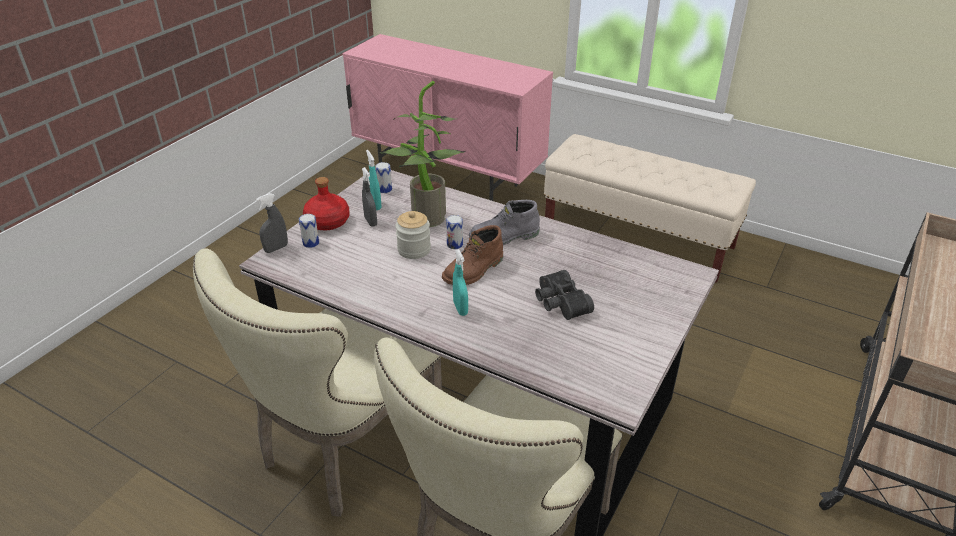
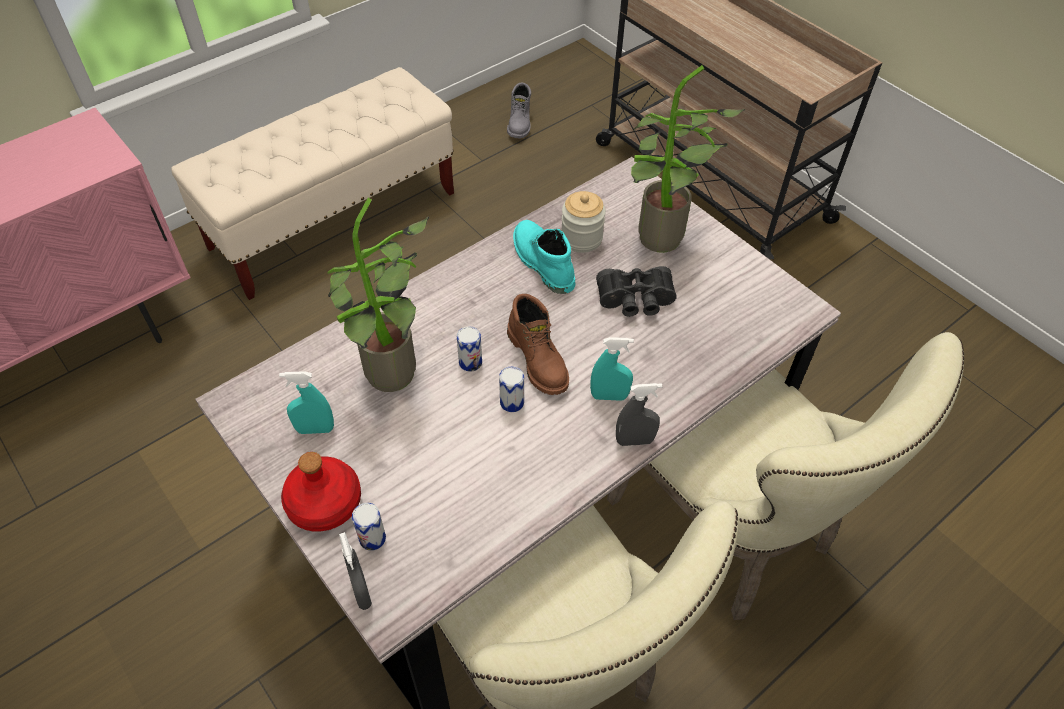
camera: 70 degrees left, 15 degrees up
(370, 221) = (358, 445): grey spray bottle -> grey spray bottle (634, 441)
(384, 189) = (277, 406): can -> can (512, 402)
(414, 250) = (459, 411): jar -> jar (581, 238)
(504, 237) = (482, 307): grey boot -> grey boot (520, 123)
(564, 252) = (541, 262): none -> turquoise boot
(631, 303) = (659, 243): none -> potted plant

